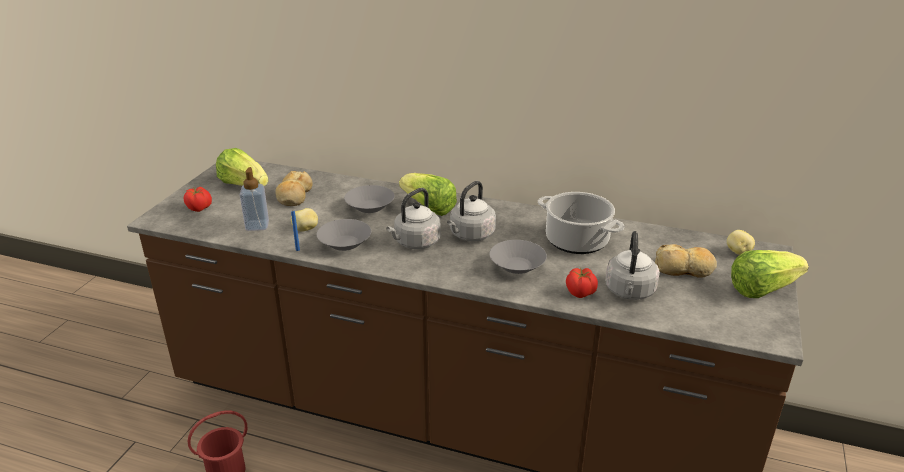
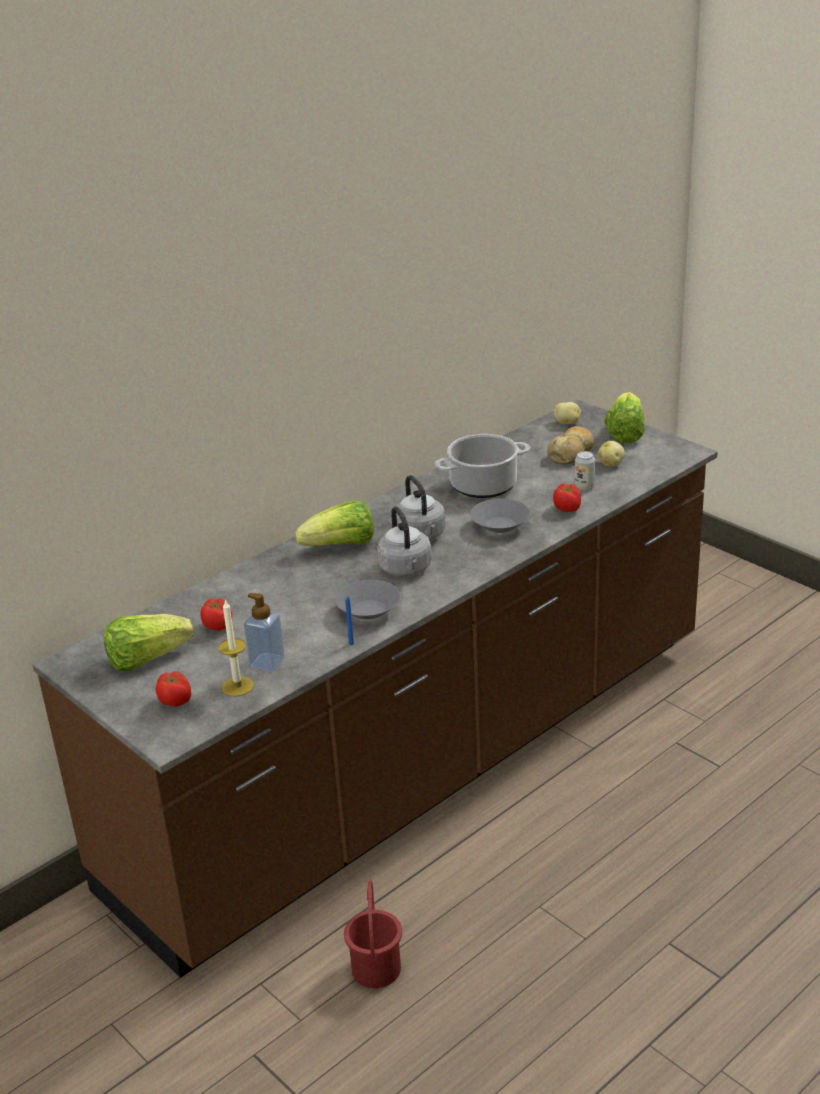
camera: 60 degrees left, 0 degrees up
(224, 223) = (237, 686): none -> candle
(294, 196) = (218, 626): bread -> tomato
(306, 229) = (310, 631): potato -> potato (611, 463)
(370, 208) = (303, 580): grey bowl -> none
(629, 292) = (584, 487): grey kettle -> can

